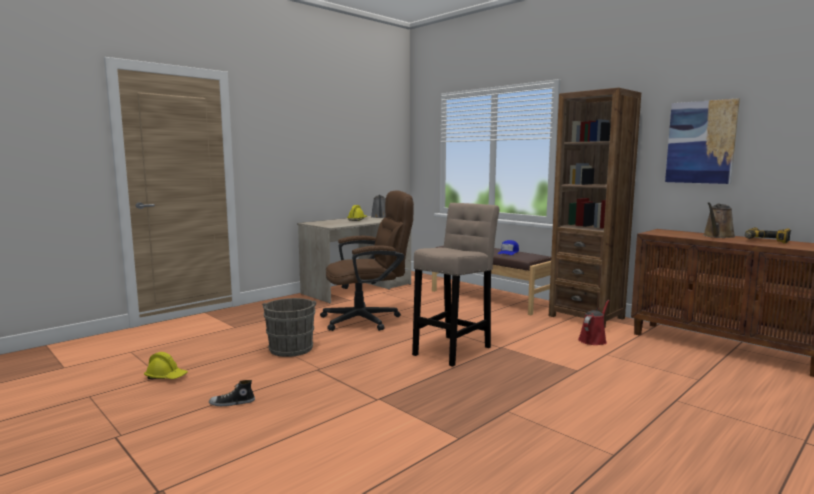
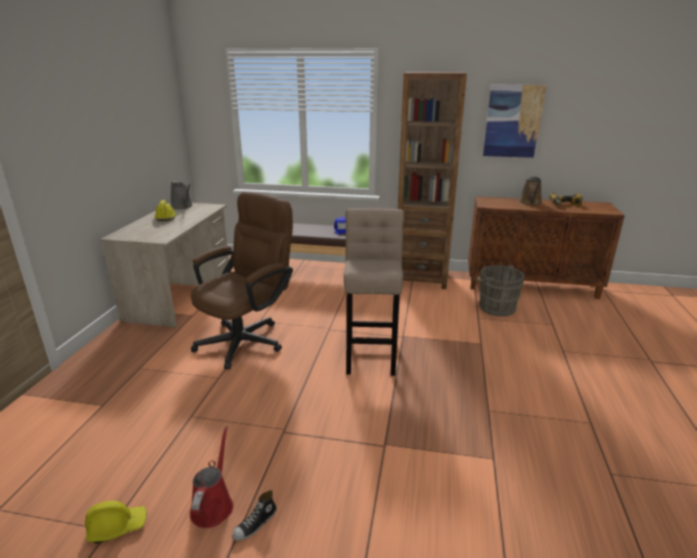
camera: 35 degrees left, 15 degrees up
(291, 348) = (216, 412): grey bucket -> grey bucket (495, 307)
(593, 340) = (453, 304): red watering can -> red watering can (213, 505)

